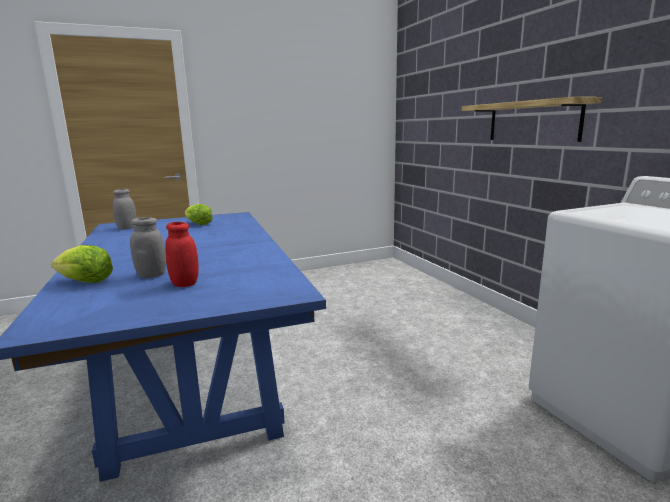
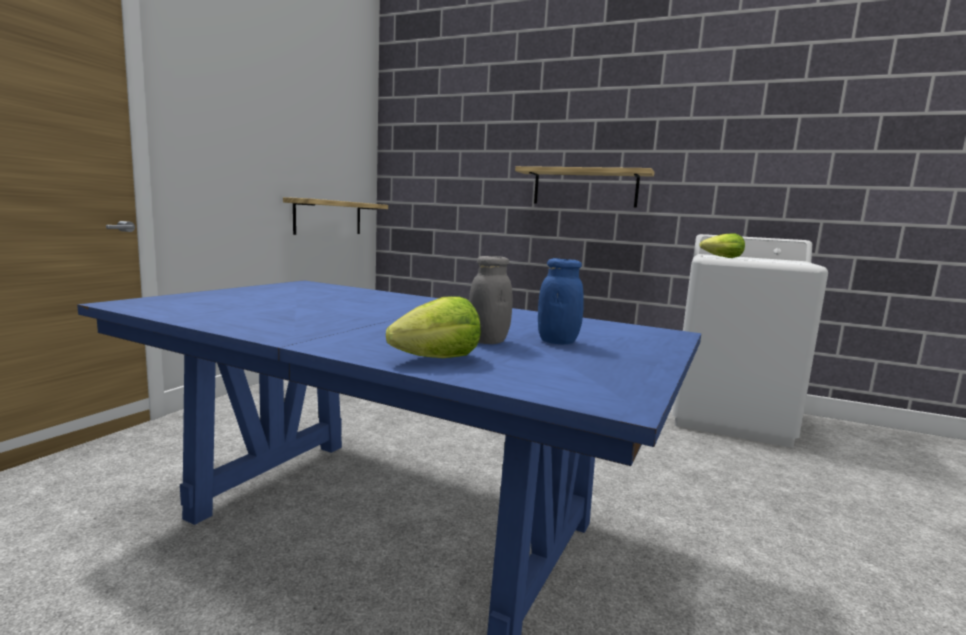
camera: 45 degrees left, 5 degrees down
(127, 228) = (182, 305): grey jar -> none
(185, 283) = (557, 341): red jar -> blue jar
(198, 224) = (291, 294): lettuce -> lettuce (722, 257)
(339, 159) = (328, 217): none -> shelf

